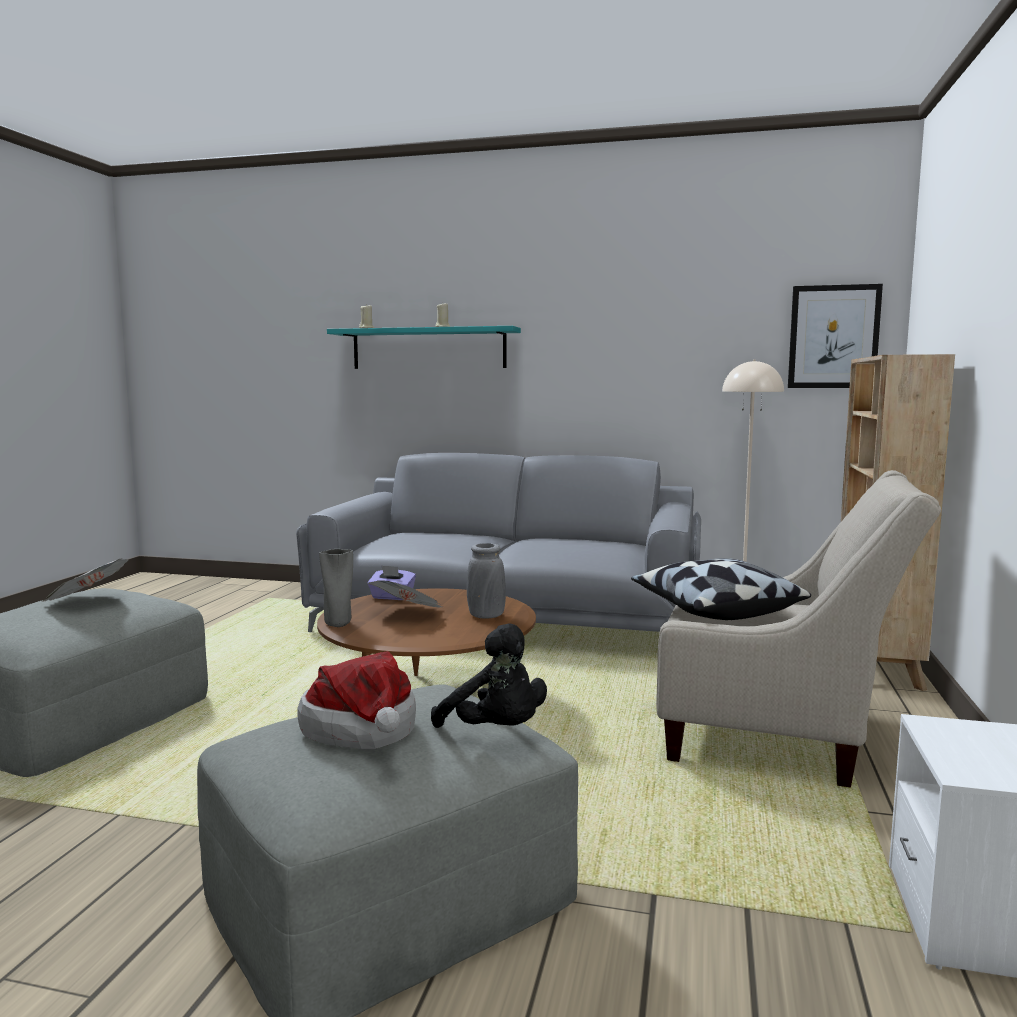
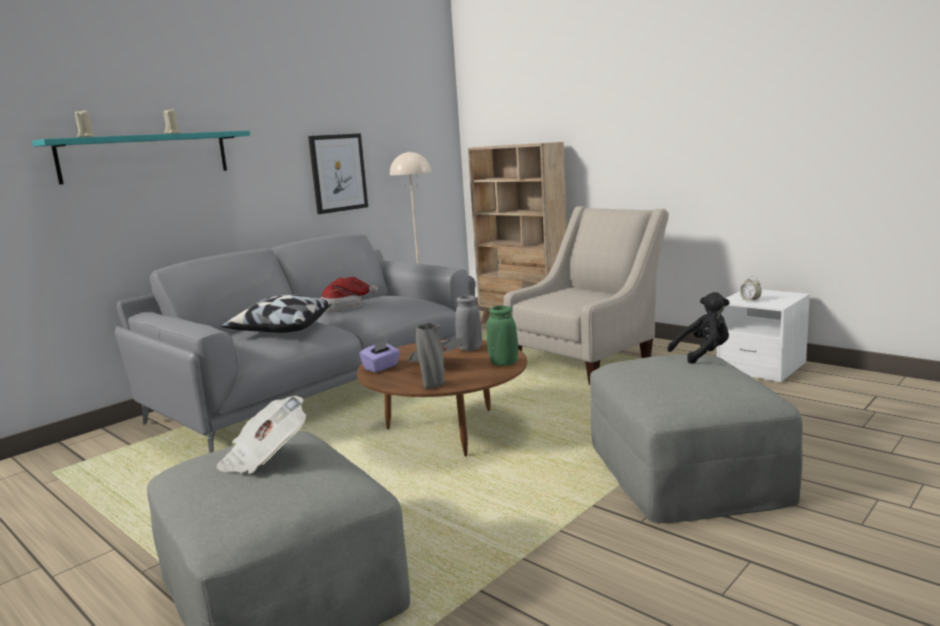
camera: 60 degrees left, 5 degrees up
(363, 733) = (697, 375): hat -> hat (345, 307)
(437, 639) = (503, 363): none -> green vase
(714, 610) = (557, 301): pillow -> pillow (280, 330)
(833, 337) = (429, 133): picture -> picture (338, 173)
(964, 742) = (750, 300): none -> alarm clock

